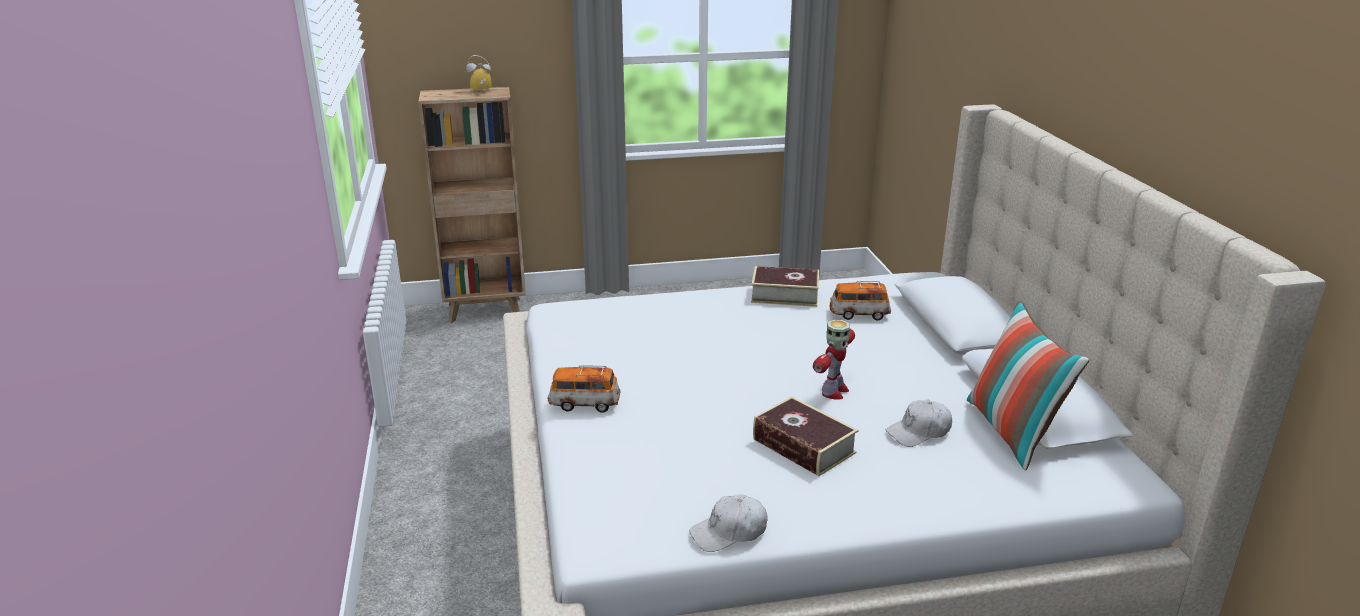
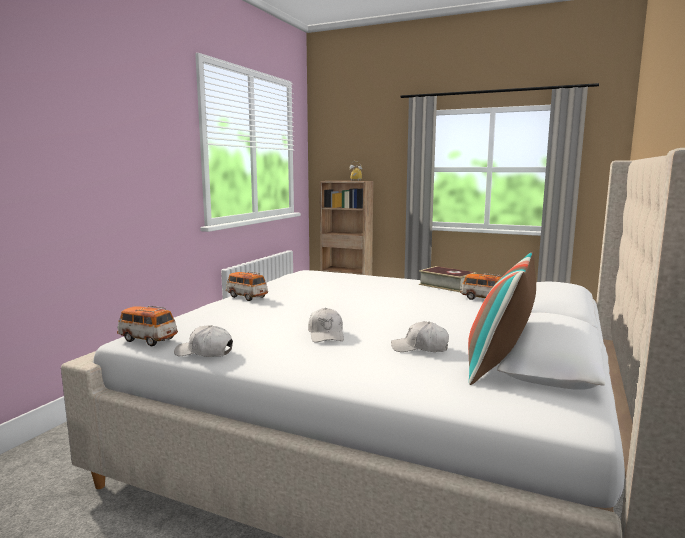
camera: 35 degrees right, 15 degrees down
(622, 541) = (147, 340): none -> toy car
(803, 446) = (326, 334): book -> white cap
(833, 392) = (396, 321): toy robot -> none

